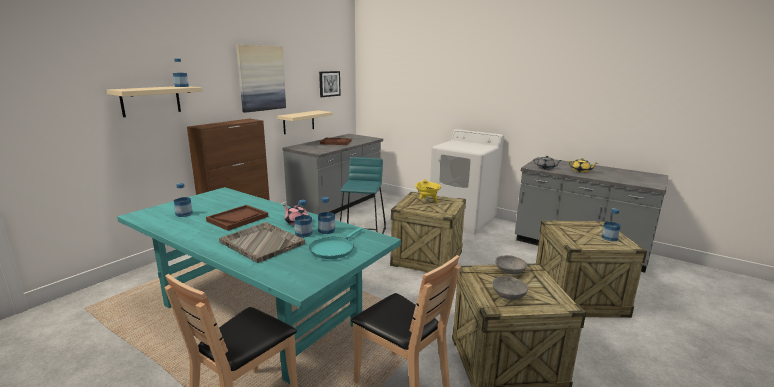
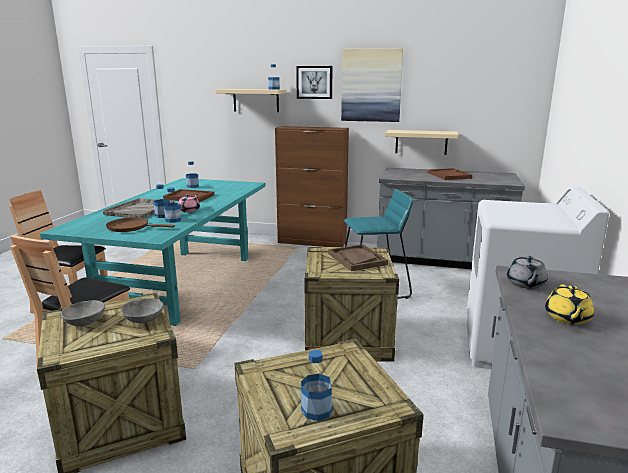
camera: 70 degrees right, 0 degrees up
(329, 83) = (486, 97): picture -> picture (314, 82)
(333, 249) = (131, 227): turquoise frying pan -> brown frying pan
(427, 201) = (357, 259): yellow cooking pot -> brown tray

